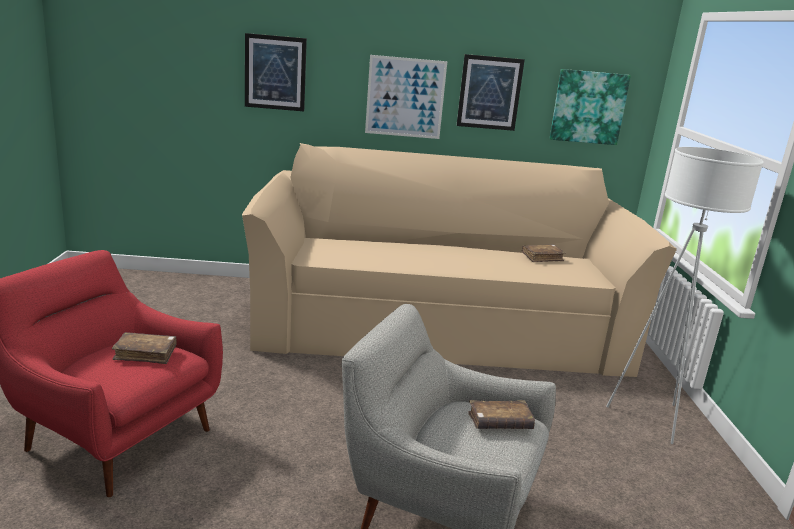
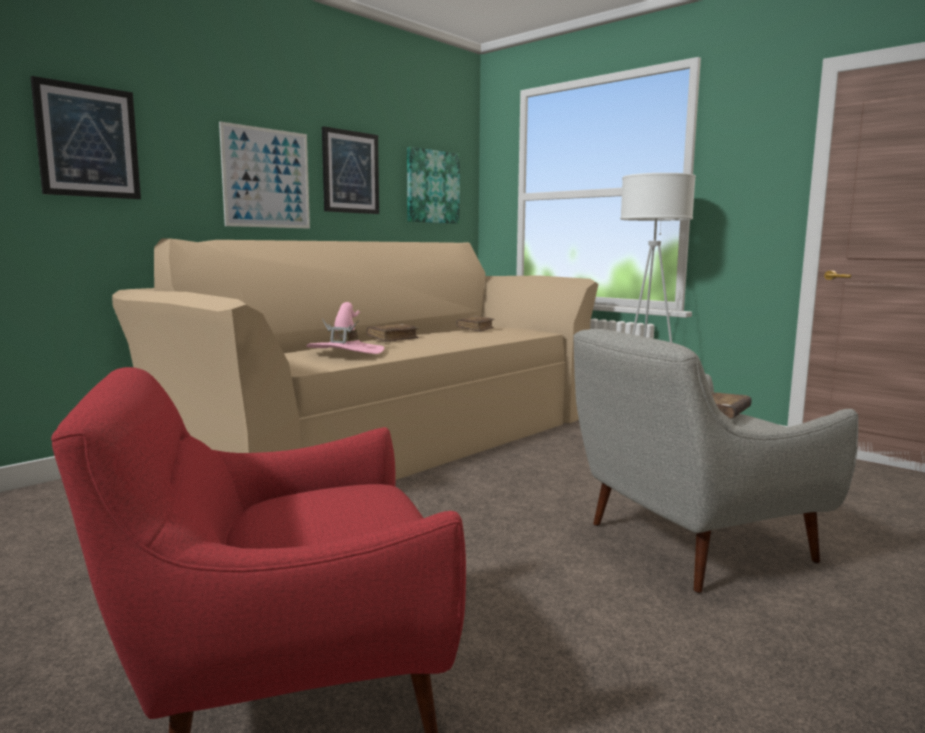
camera: 45 degrees left, 10 degrees down
(146, 354) = (333, 500): brown book -> brown book (393, 338)
(370, 253) = (345, 351): none -> pink hat

